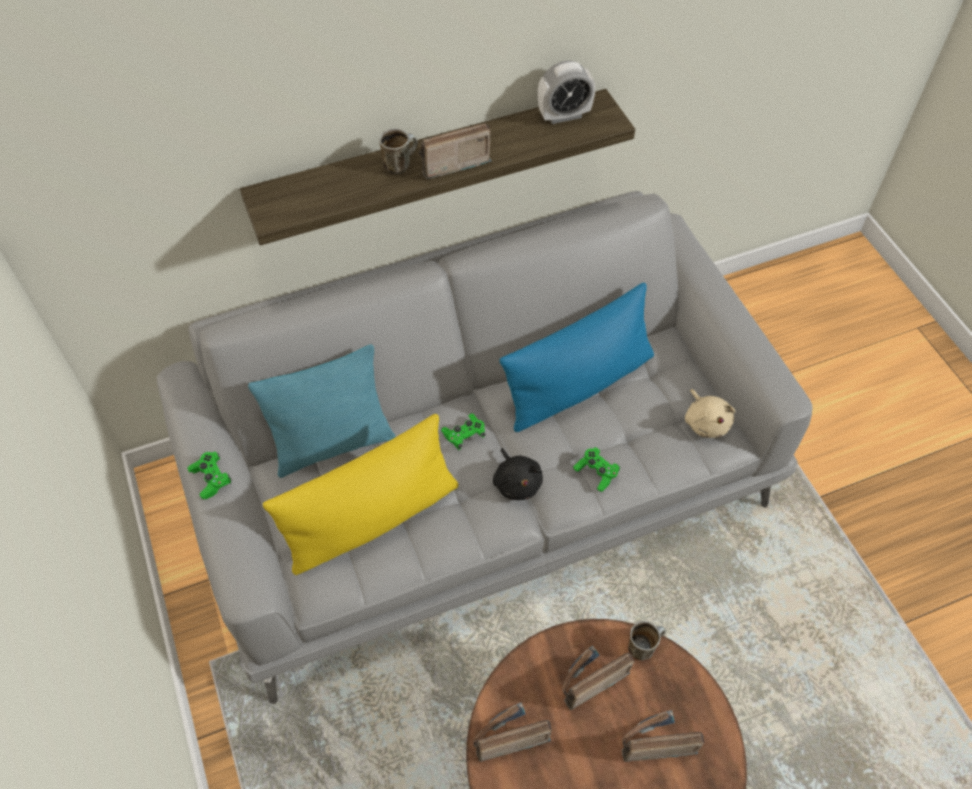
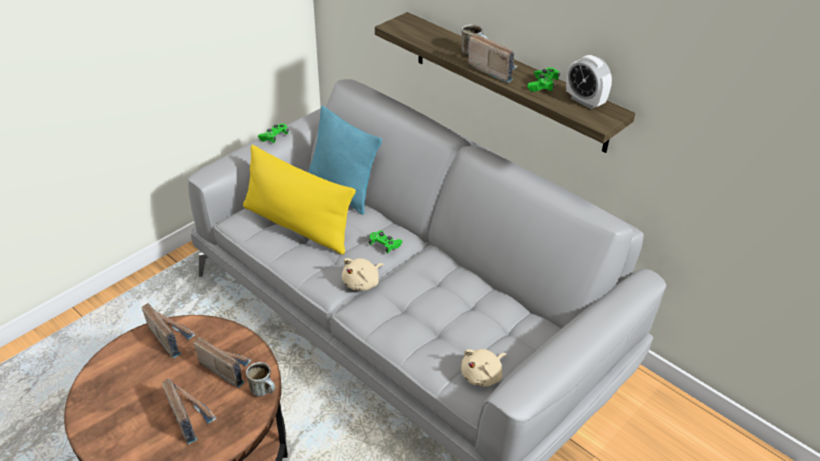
camera: 65 degrees right, 15 degrees down
(517, 482) = (362, 283): black plush toy -> beige plush toy
(578, 385) = (467, 290): blue pillow -> none
(596, 473) = (394, 321): green game controller -> green game controller (542, 85)

